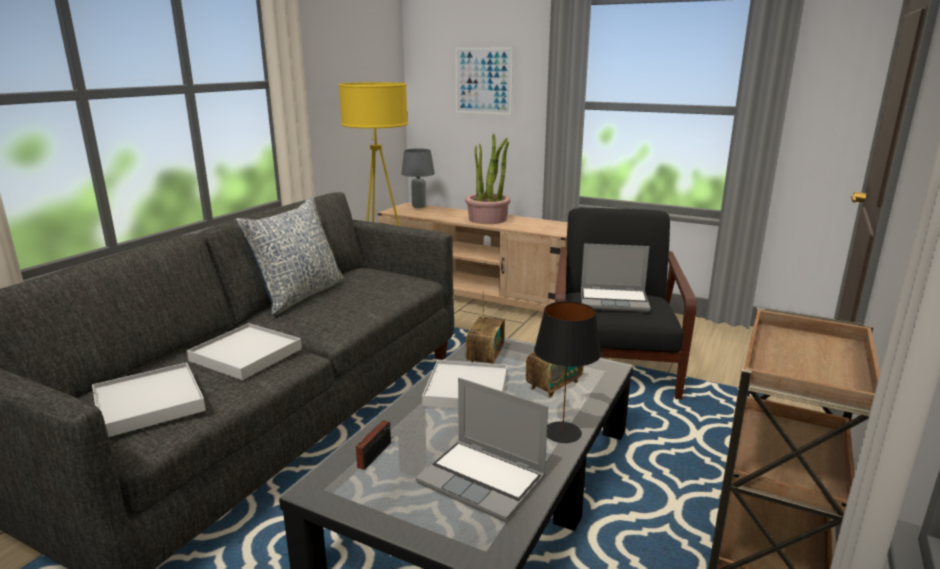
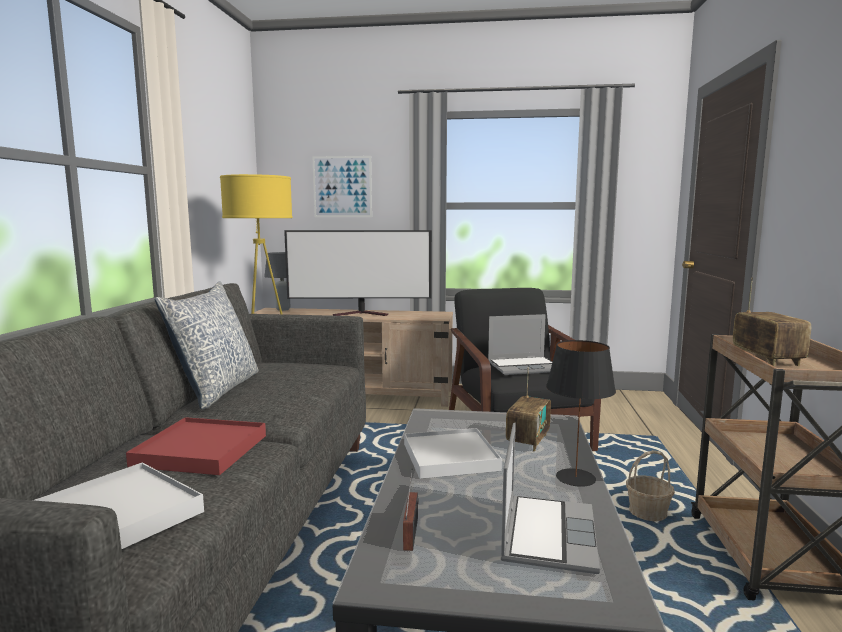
camera: 20 degrees left, 10 degrees down
(246, 355) = (200, 450): white tray -> red tray
(483, 480) = (546, 534): laptop -> laptop turned 90 degrees counterclockwise
(485, 357) = (442, 428): radio -> radio (766, 359)
(488, 219) = (362, 314): potted plant -> television
(680, 476) = (648, 513): none -> basket

